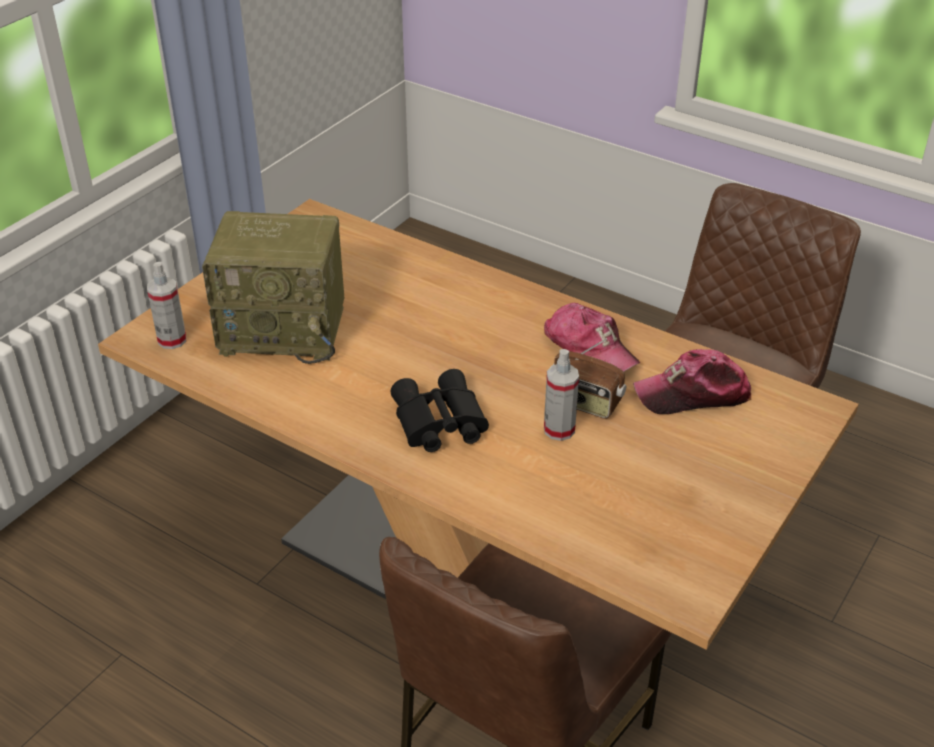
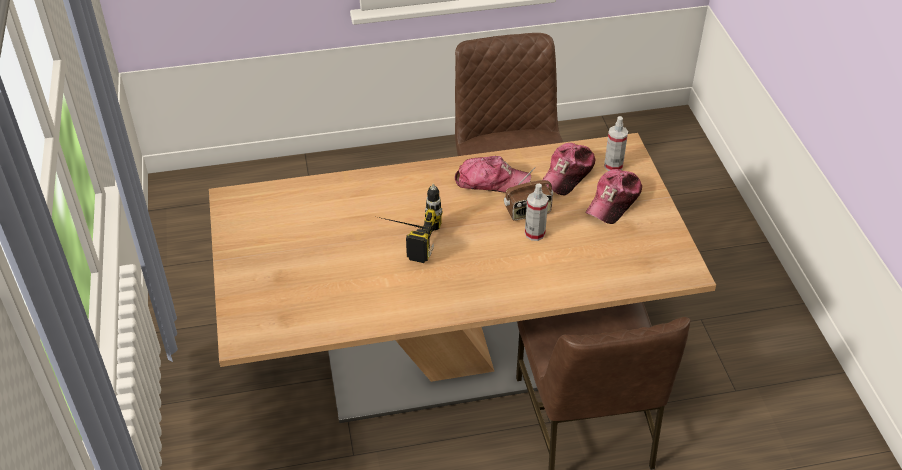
camera: 45 degrees left, 5 degrees up
(172, 340) = (263, 327): spray bottle -> spray bottle (613, 166)
(285, 329) = (320, 276): radio -> none
(415, 346) = (405, 238): none -> power drill
(438, 423) = (475, 270): black binoculars -> none
(709, 457) = (614, 201): none -> cap

